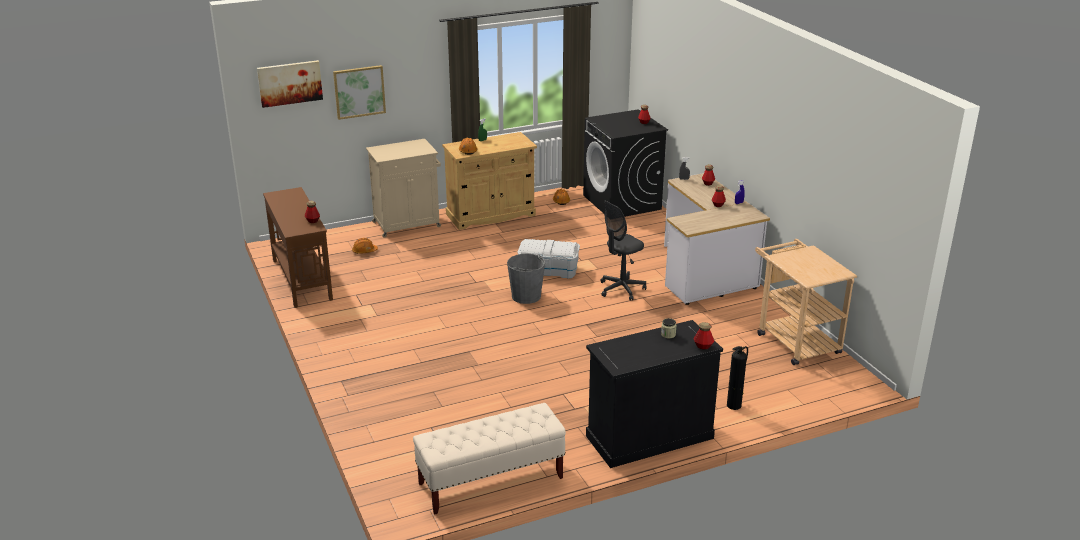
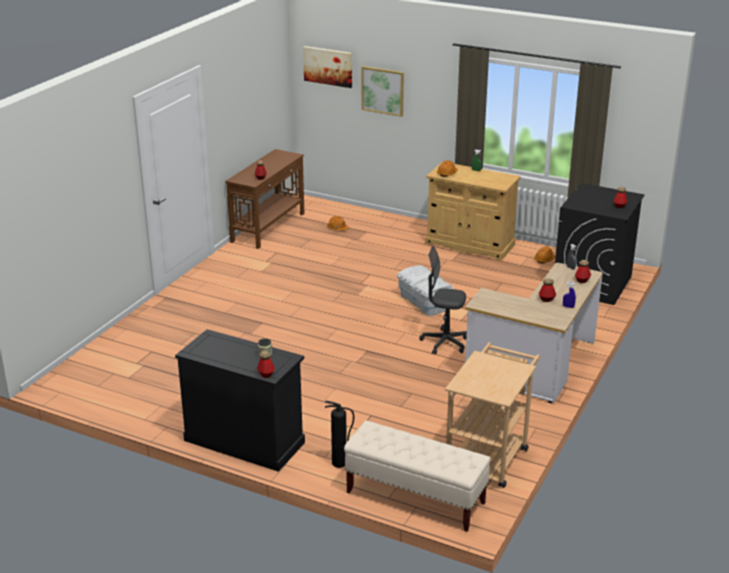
camera: 50 degrees right, 0 degrees up
(408, 224) = (401, 224): beige cabinet -> none
(490, 481) = (114, 400): beige bench -> beige bench (415, 498)
(526, 296) = (370, 310): grey bucket -> none

